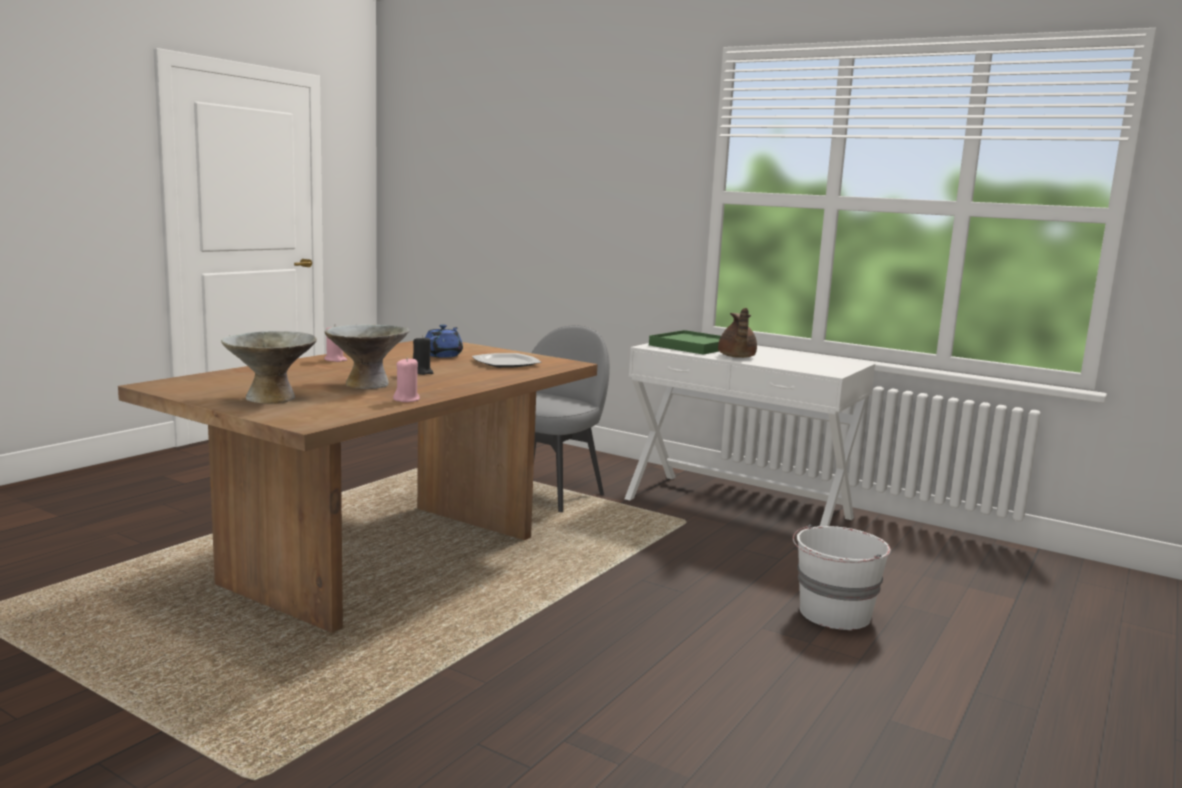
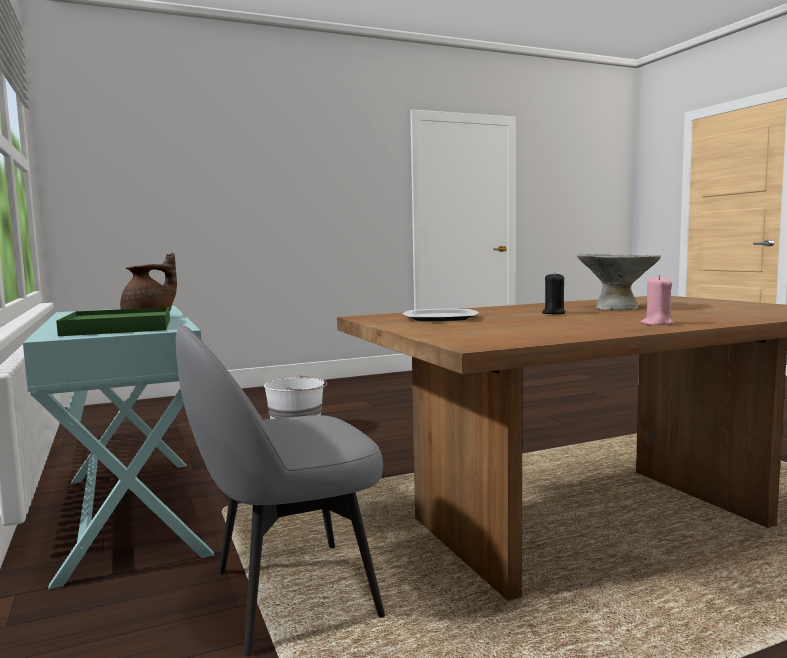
camera: 145 degrees left, 5 degrees down
(271, 398) = (702, 303): grey bowl -> none
(407, 400) = (585, 302): pink candle -> none
(443, 355) = (502, 325): blue teapot -> none
(738, 508) = (130, 513): white console table -> turquoise console table

